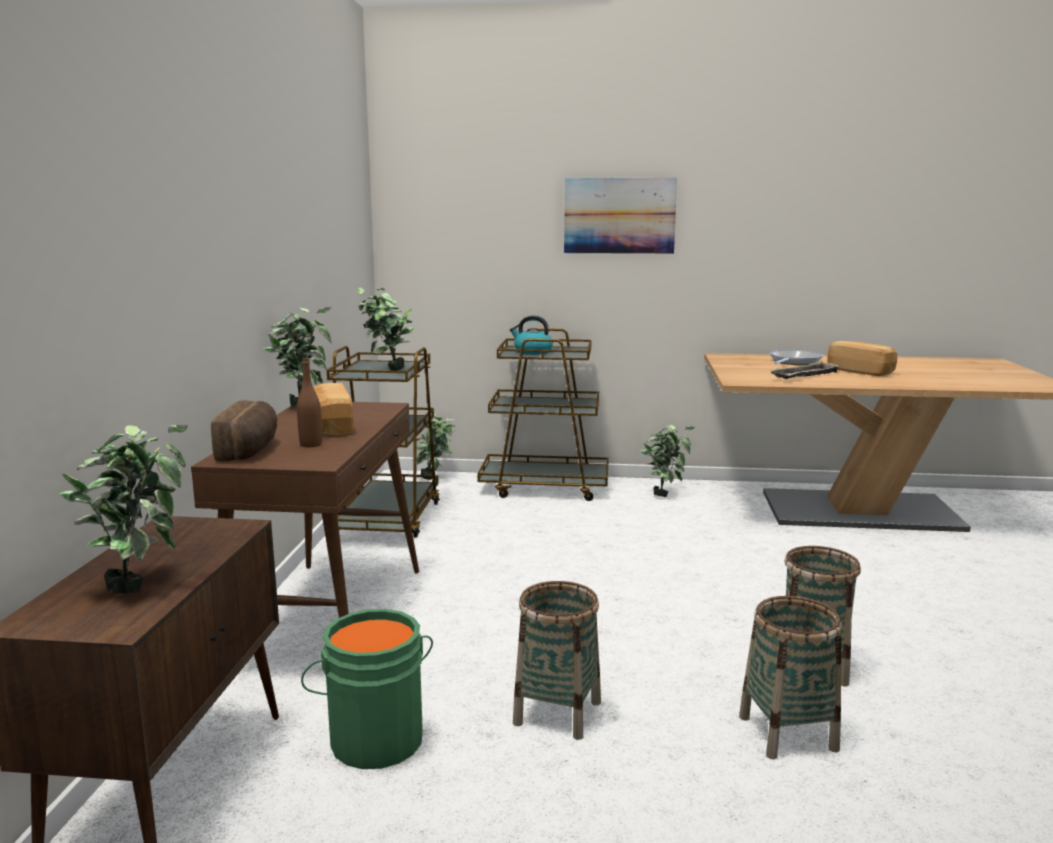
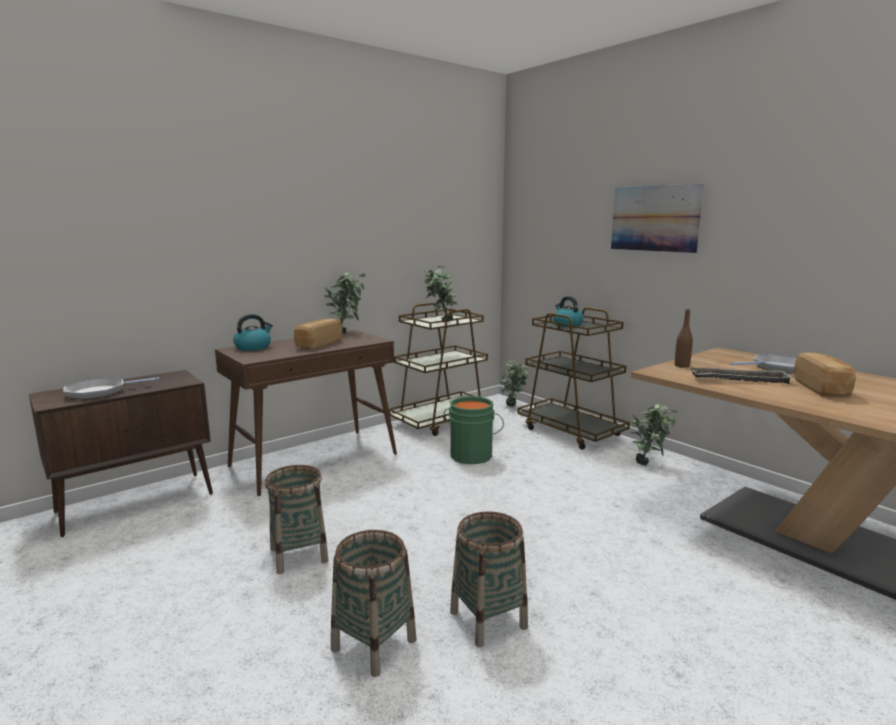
camera: 45 degrees right, 0 degrees up
(140, 584) = (100, 392): potted plant -> frying pan
(250, 450) = (253, 347): bread -> kettle
(311, 444) = (279, 350): brown bottle -> brown bottle (682, 366)
(375, 738) = (218, 522): green bucket -> green bucket (471, 455)

